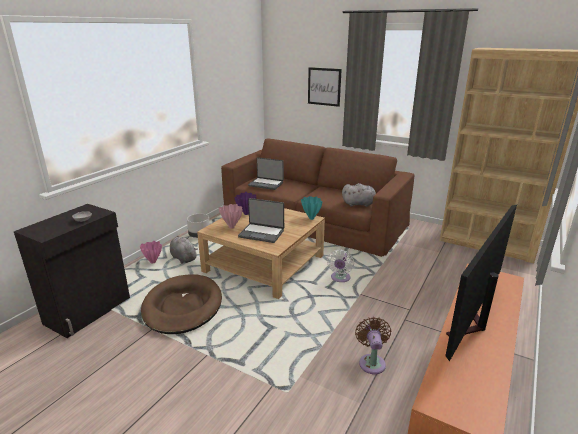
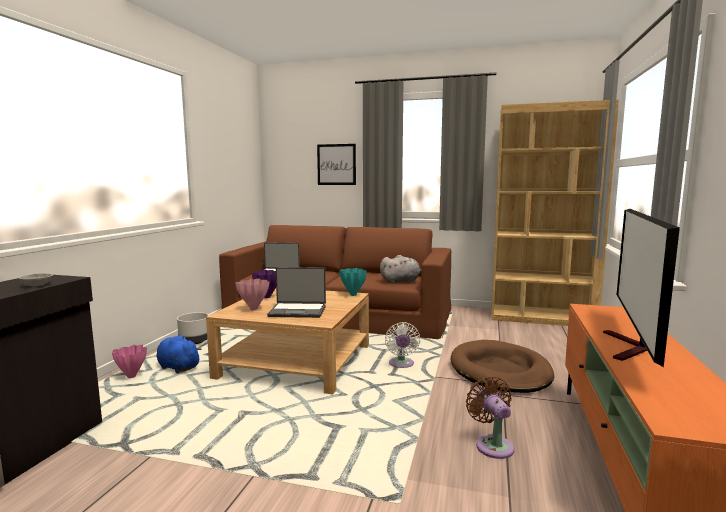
camera: 15 degrees left, 15 degrees down
(182, 307) = (193, 422): brown dog bed -> brown dog bed (500, 371)
(183, 258) = (177, 367): grey plush toy -> blue plush toy

